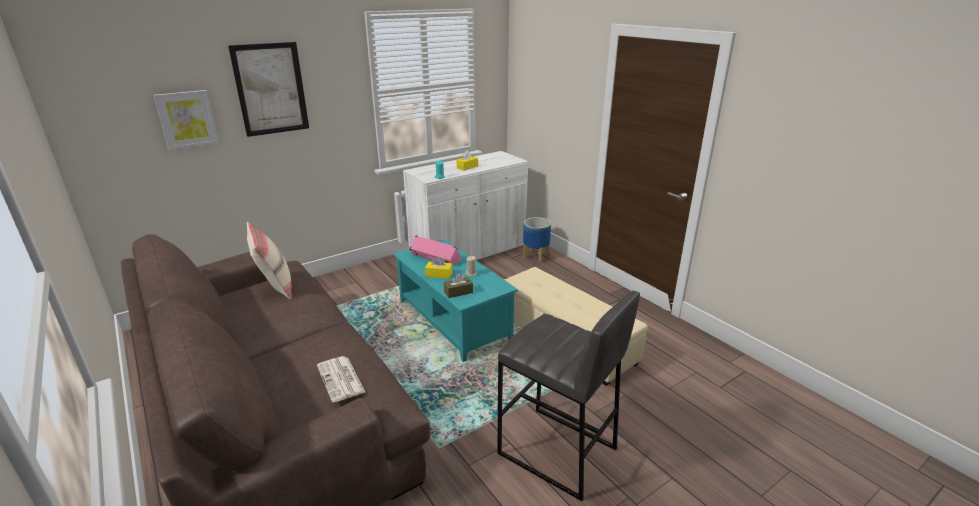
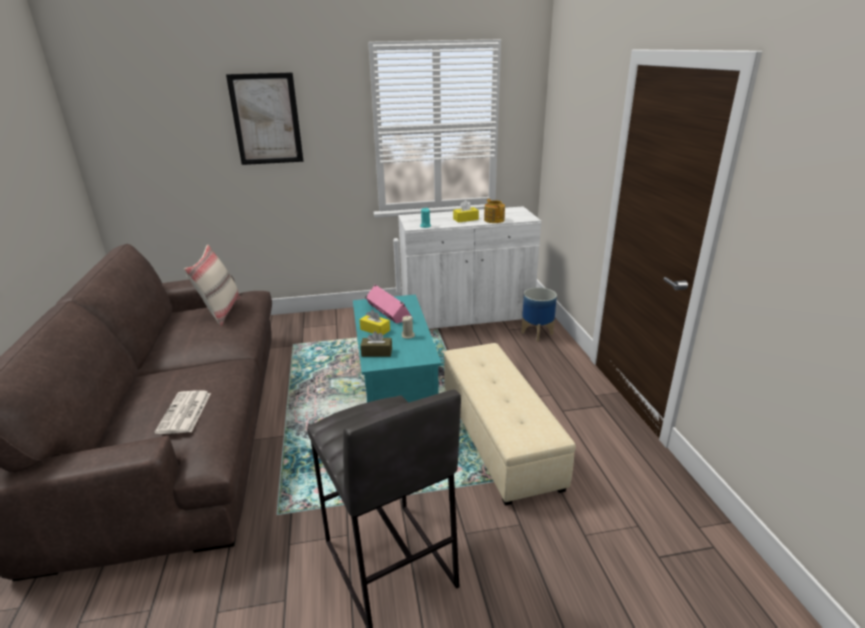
camera: 25 degrees right, 0 degrees up
(187, 119) = (187, 143): picture -> none
(491, 165) = (494, 220): none -> teapot

